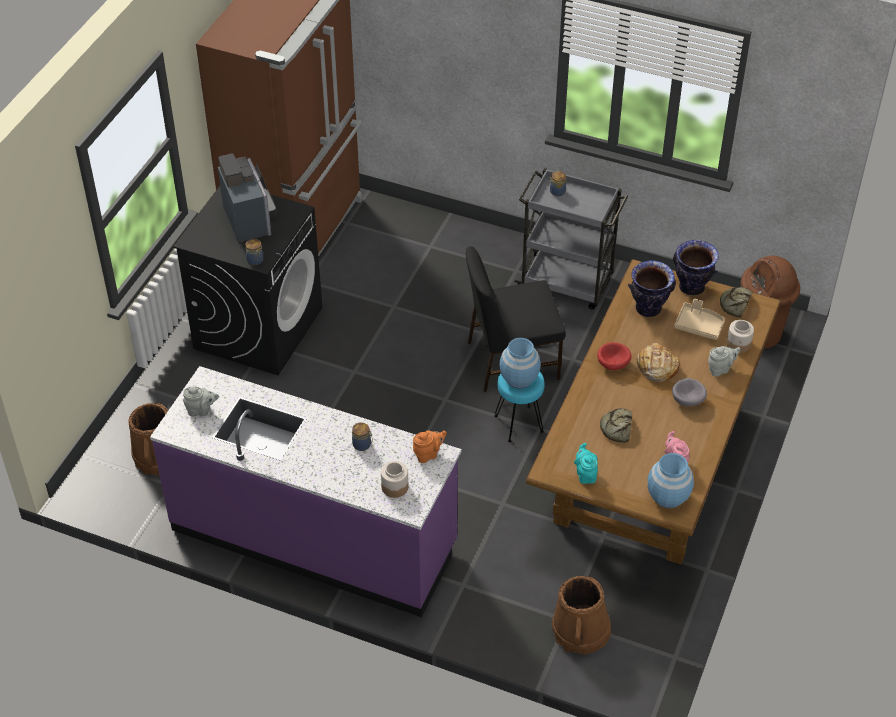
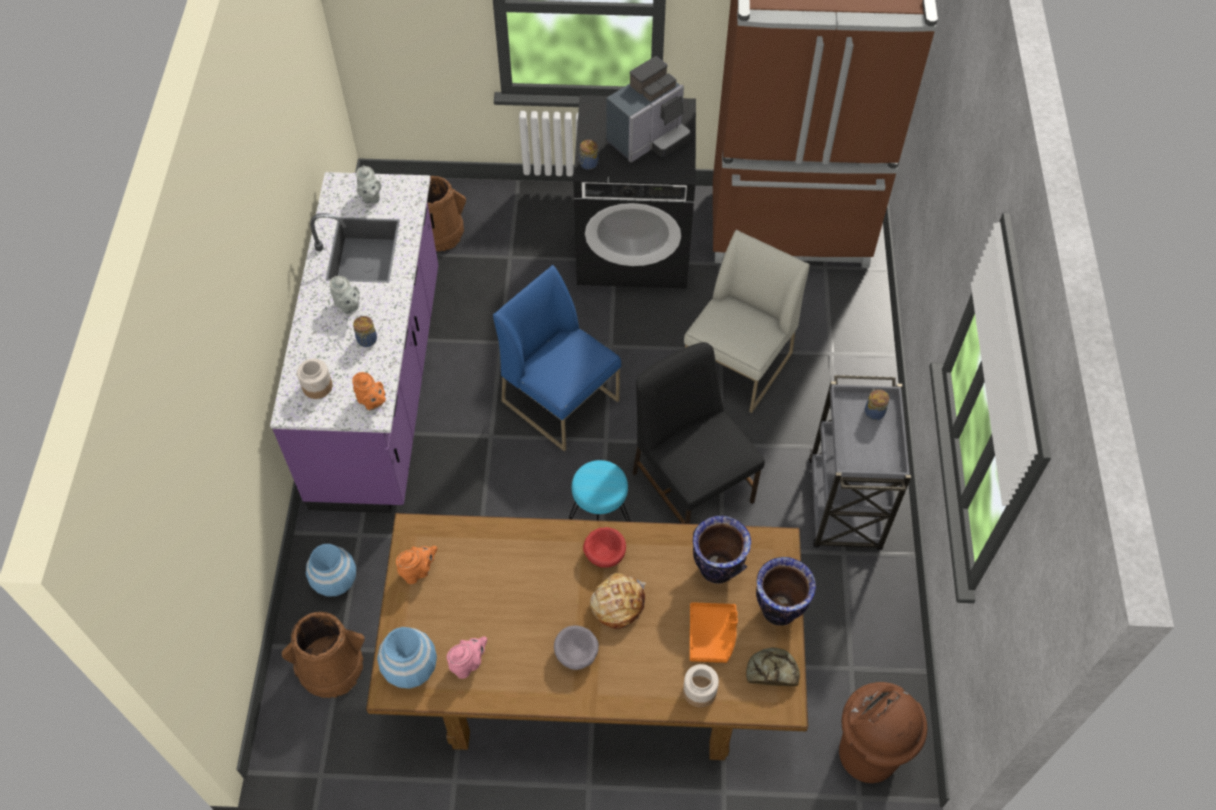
camera: 70 degrees right, 10 degrees up
(393, 417) = (561, 400): none -> blue chair
(415, 301) = (738, 366): none -> white chair
(519, 378) = (598, 480): blue vase -> blue vase (336, 581)
(585, 474) = (418, 571): turquoise teapot -> orange teapot
(617, 428) = (501, 585): bread -> none
(699, 326) = (712, 635): beige tray -> orange tray
(720, 369) = (645, 679): grey teapot -> grey teapot (348, 306)

